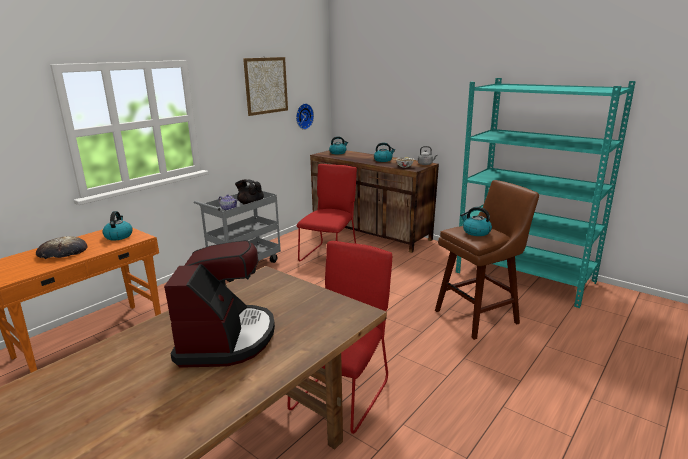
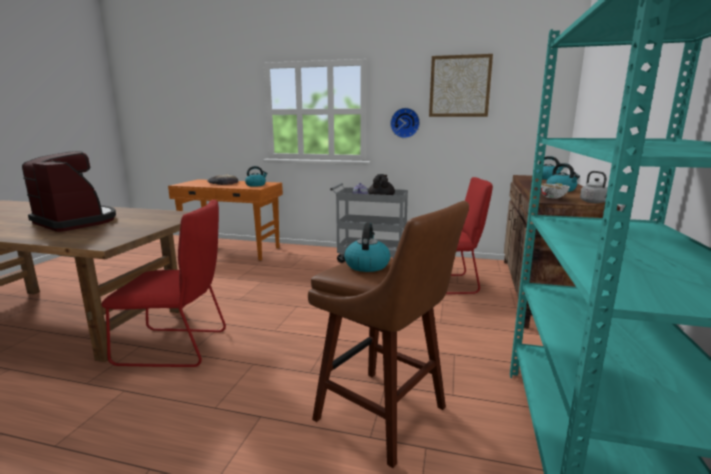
camera: 65 degrees right, 5 degrees down
(226, 339) = (76, 221): coffee machine -> coffee machine turned 120 degrees counterclockwise
(303, 116) = (515, 127): wall clock -> wall clock (405, 123)

